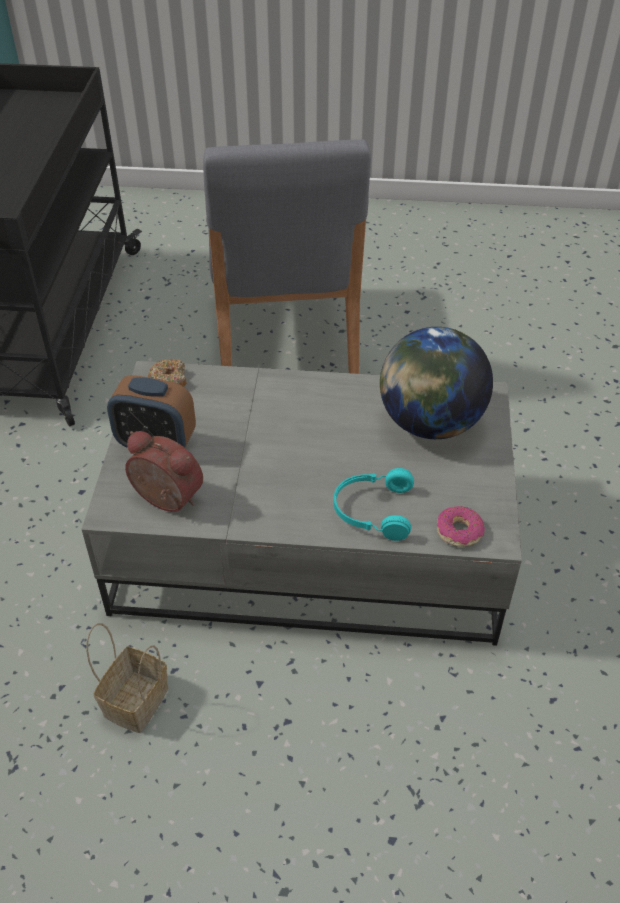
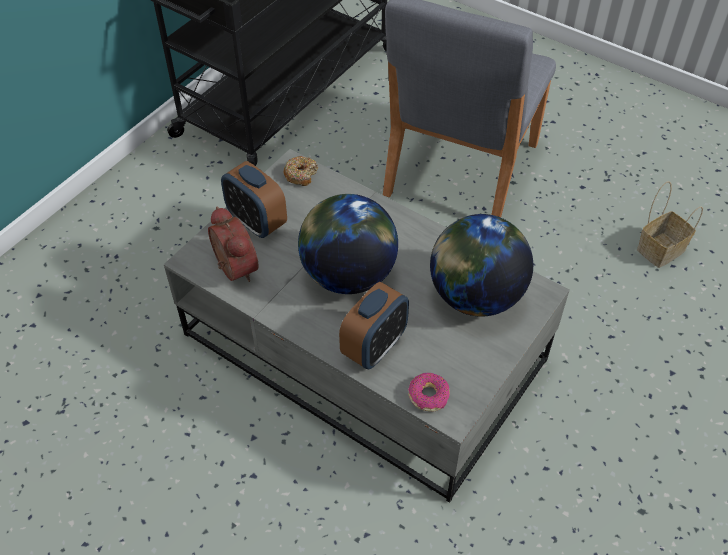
camera: 30 degrees right, 5 degrees up
(136, 699) = (164, 405): basket -> basket (661, 249)
(292, 455) = (348, 274): none -> globe
(372, 510) = (374, 347): turquoise headphones -> alarm clock

